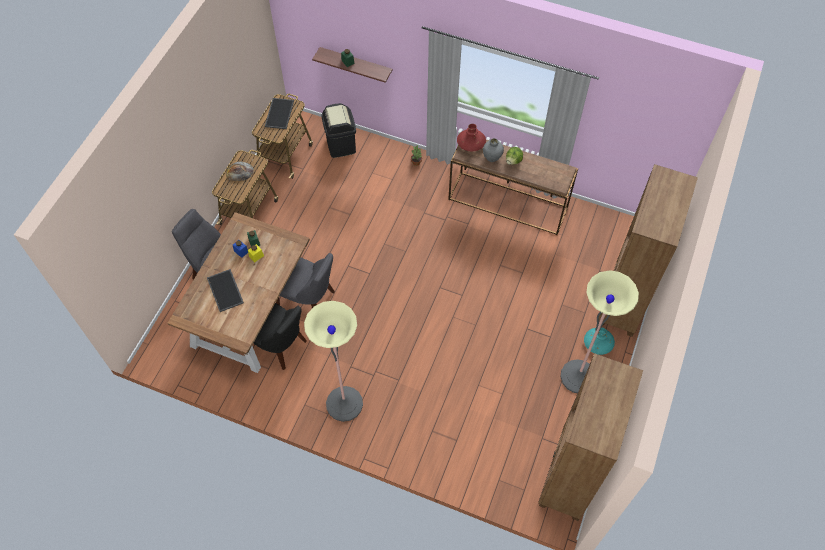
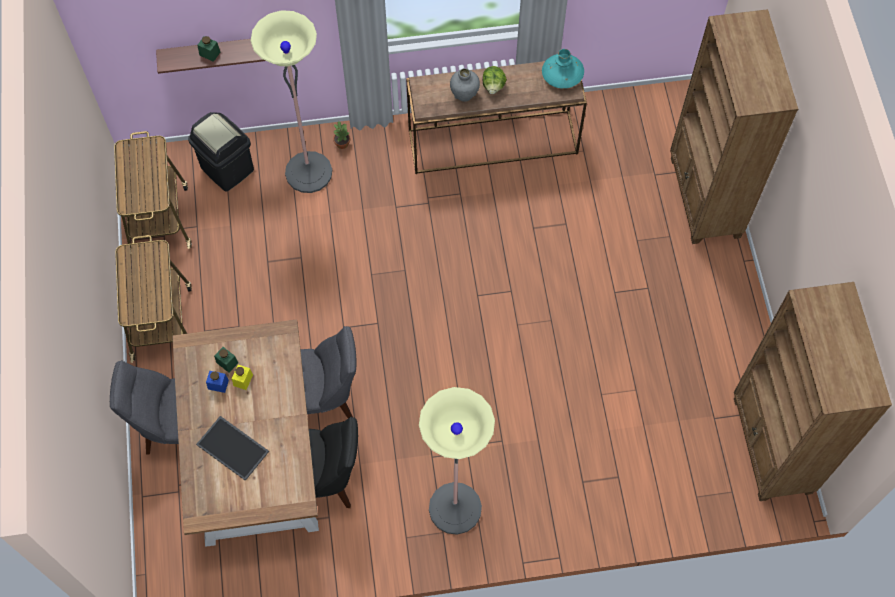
camera: 30 degrees left, 5 degrees up
(239, 172) = (139, 276): bread -> none
(279, 113) = (138, 167): tray -> none
(471, 143) = (426, 88): red vase -> none
(578, 377) = (710, 320): floor lamp -> floor lamp (308, 172)
(598, 343) = (707, 266): turquoise vase -> turquoise vase (562, 75)

